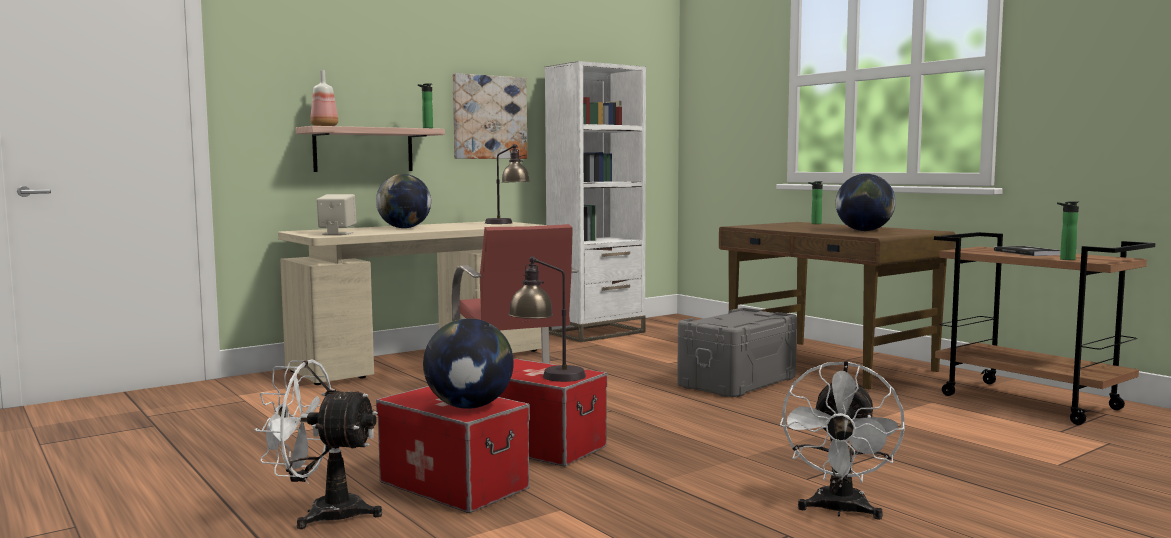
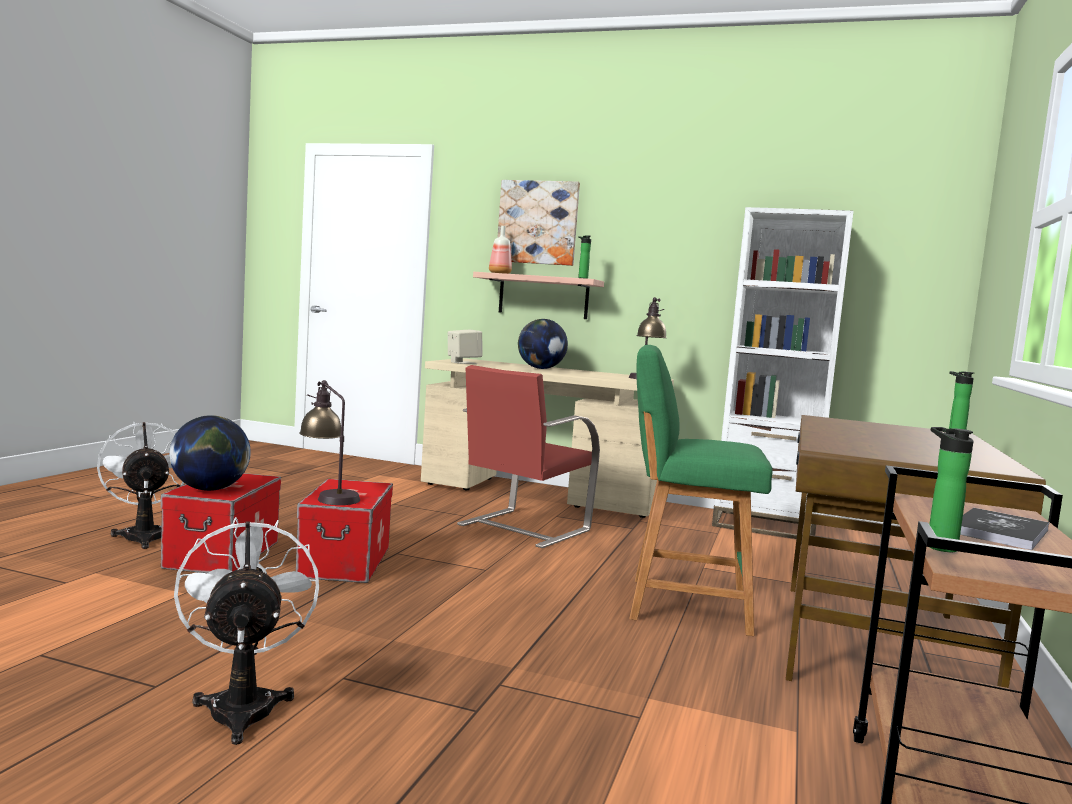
camera: 55 degrees right, 0 degrees up
(489, 117) = (677, 271): picture -> picture (538, 222)
(736, 382) = (681, 604): grey storage box -> green stool
(839, 511) = (243, 705): white fan -> white fan turned 90 degrees clockwise
(864, 231) = (899, 447): globe -> none

